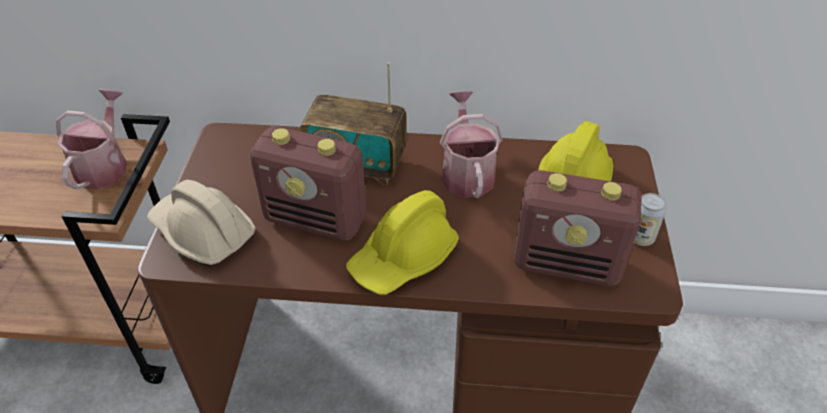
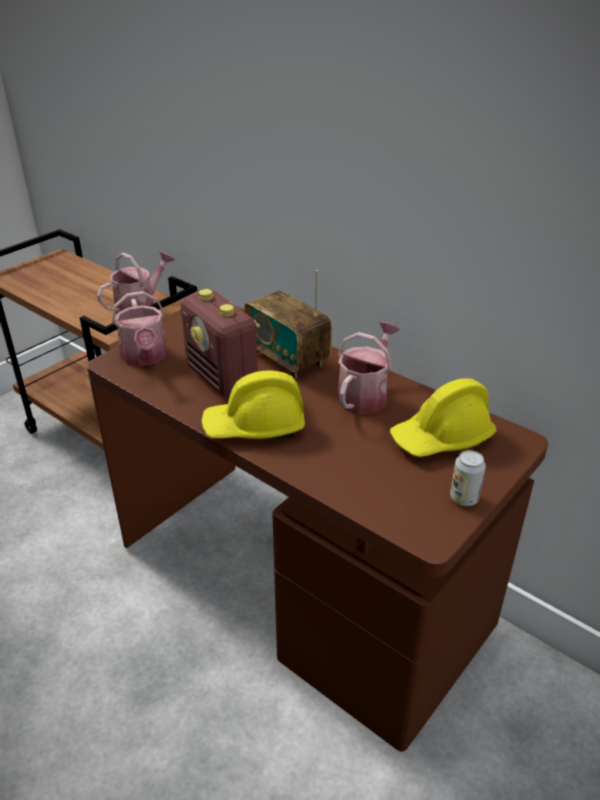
camera: 35 degrees right, 10 degrees down
(202, 233) = (145, 357): beige hard hat -> watering can
(567, 264) = (376, 486): radio -> none

